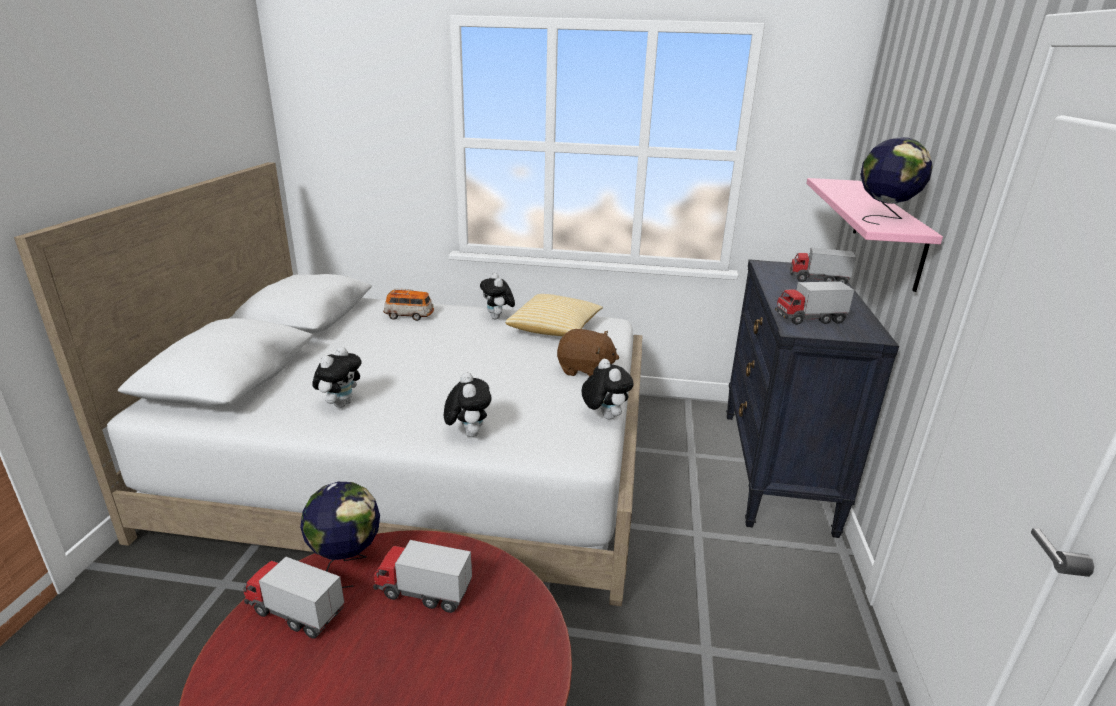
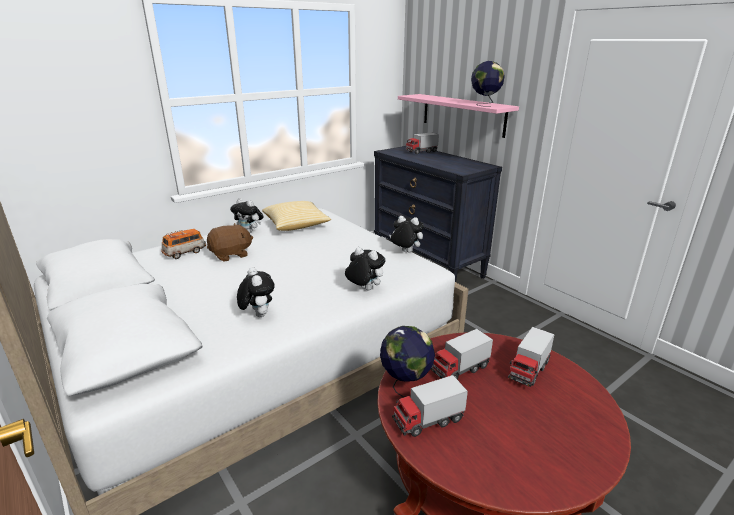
camera: 45 degrees left, 0 degrees up
(585, 370) = (354, 237): brown plush toy -> brown plush toy (231, 255)
(809, 319) = (456, 167): toy truck -> toy truck (528, 370)

